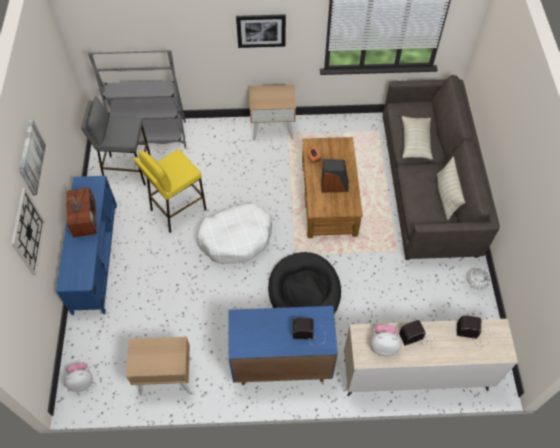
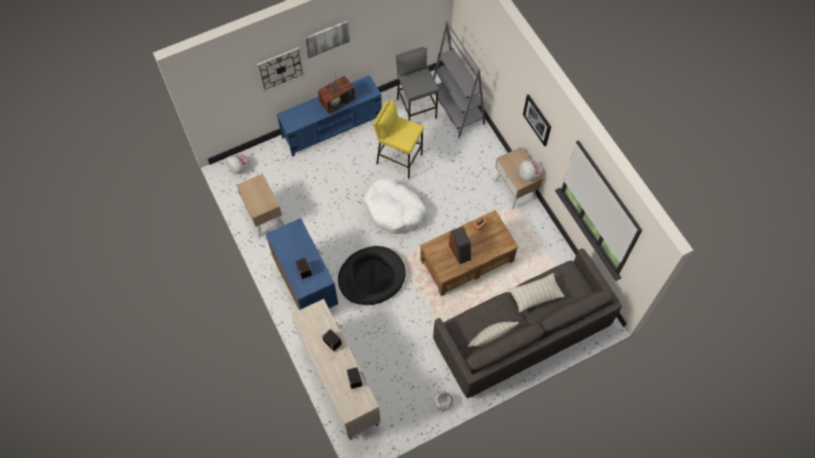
camera: 65 degrees right, 5 degrees up
(383, 345) = (317, 326): plush toy -> plush toy (529, 175)

